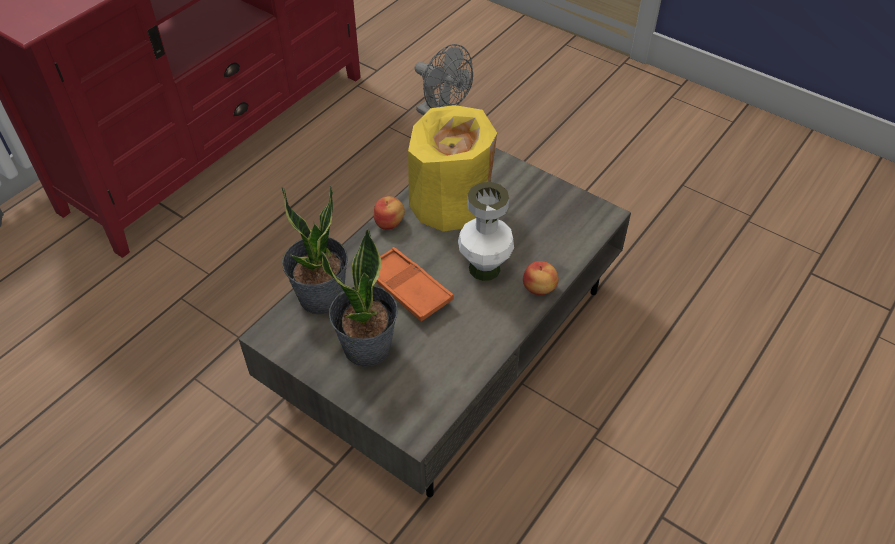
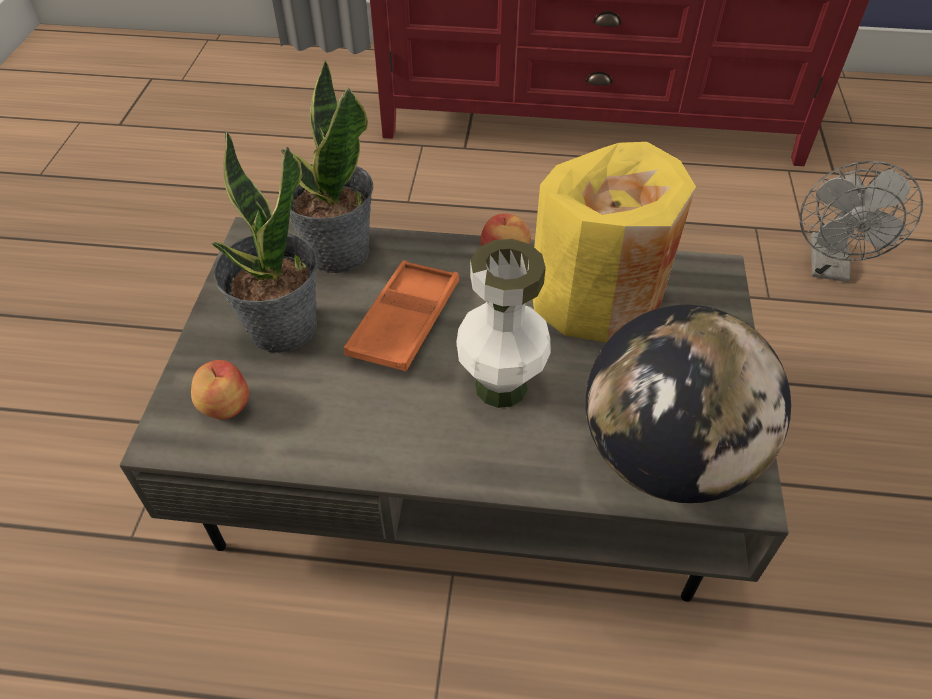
camera: 60 degrees right, 0 degrees up
(539, 289) = (511, 470): apple -> apple (224, 406)
(569, 229) = (666, 457): none -> globe

